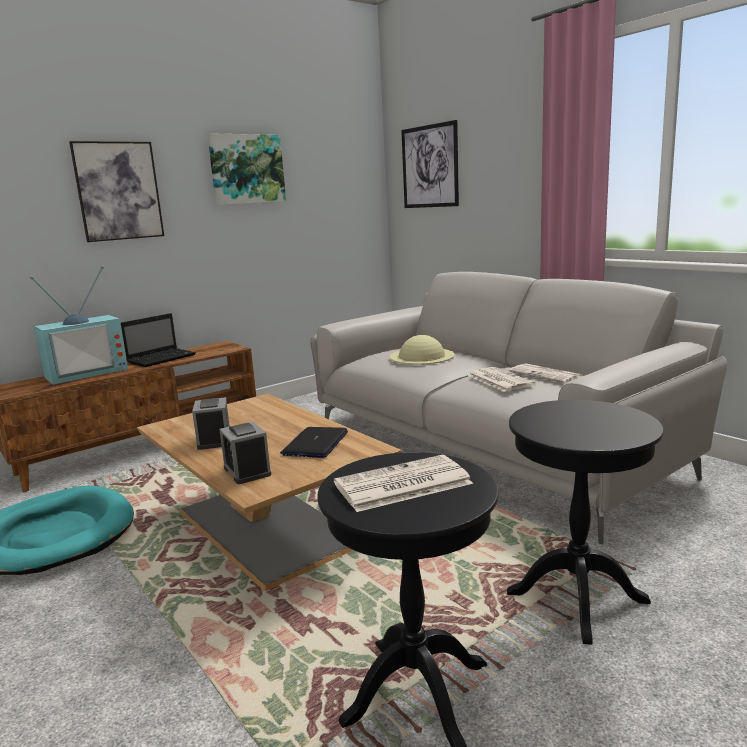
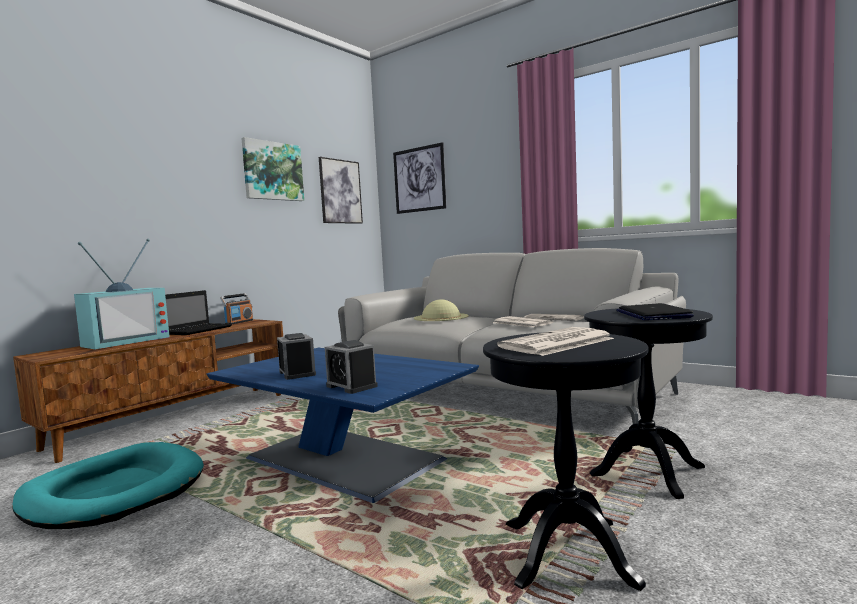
camera: 15 degrees left, 10 degrees down
(118, 191) = (162, 176): picture -> picture (340, 191)
(209, 346) = (239, 322): none -> radio
(270, 528) = (347, 460): brown coffee table -> blue coffee table
(315, 443) = (398, 367): laptop -> laptop (652, 314)

